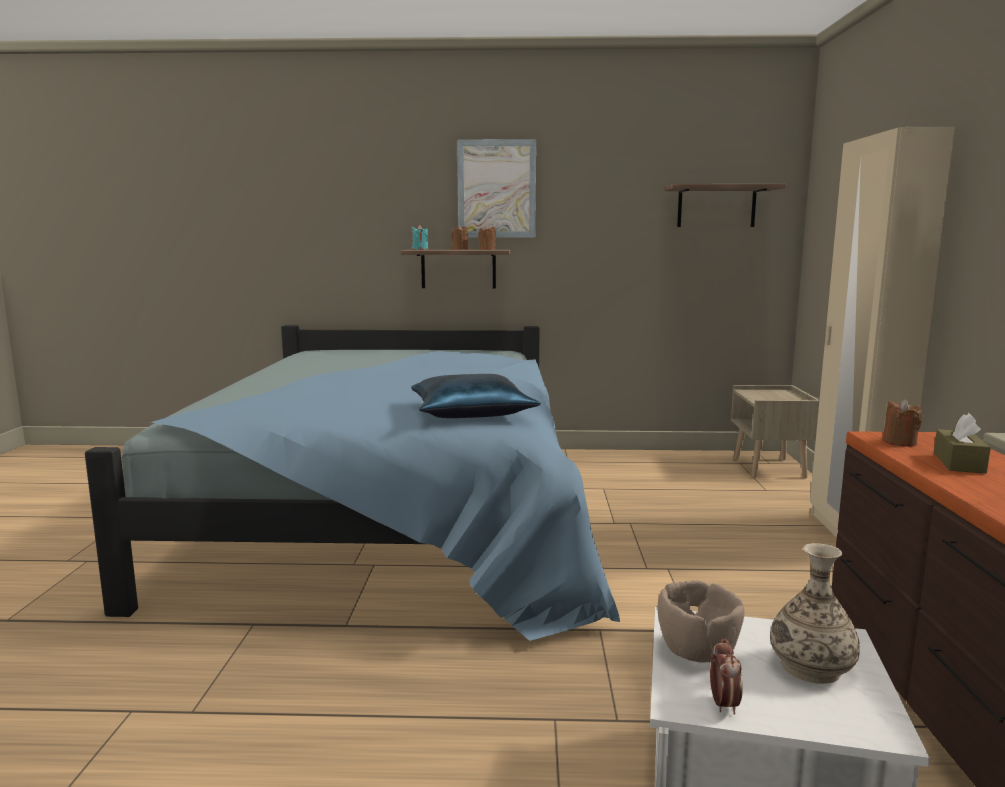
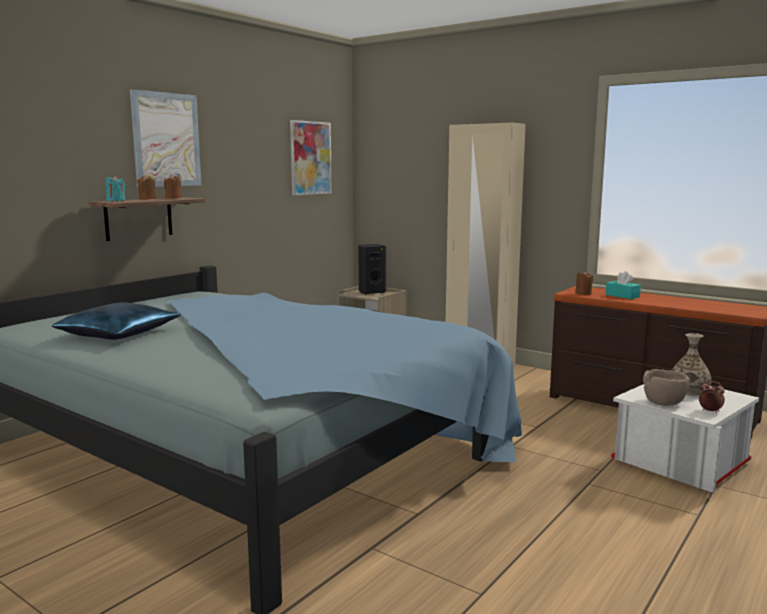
camera: 55 degrees left, 0 degrees up
(472, 412) = (415, 327): blue pillow -> blue pillow (119, 333)
(716, 207) = (310, 158): shelf -> picture
(777, 395) = (371, 292): none -> black speaker
(959, 463) = (622, 296): brown tissue box -> turquoise tissue box

